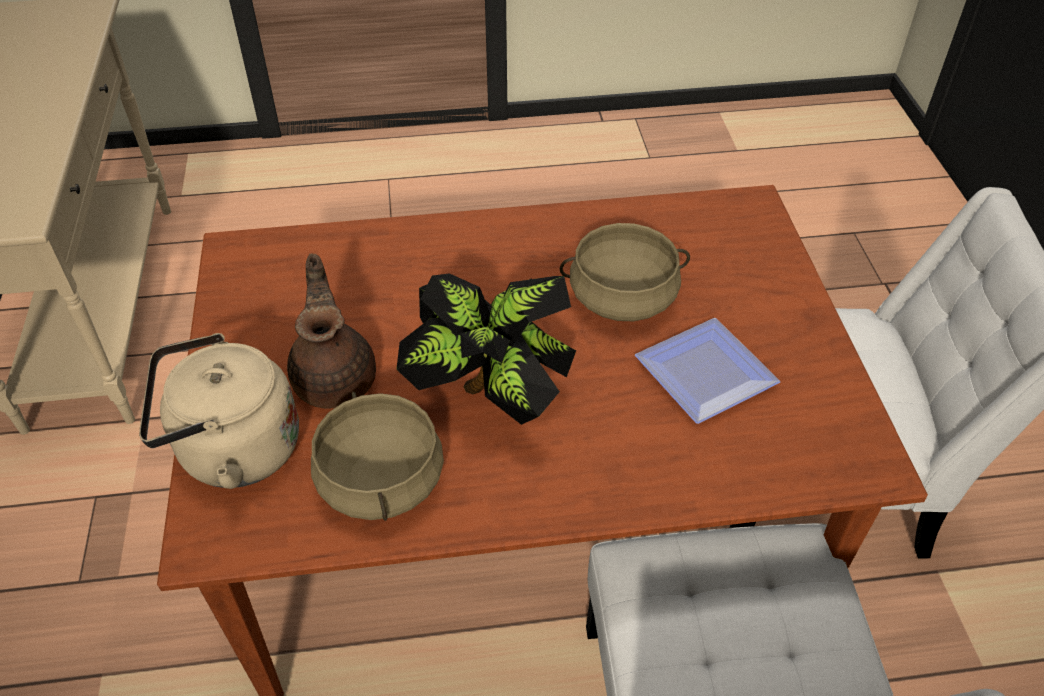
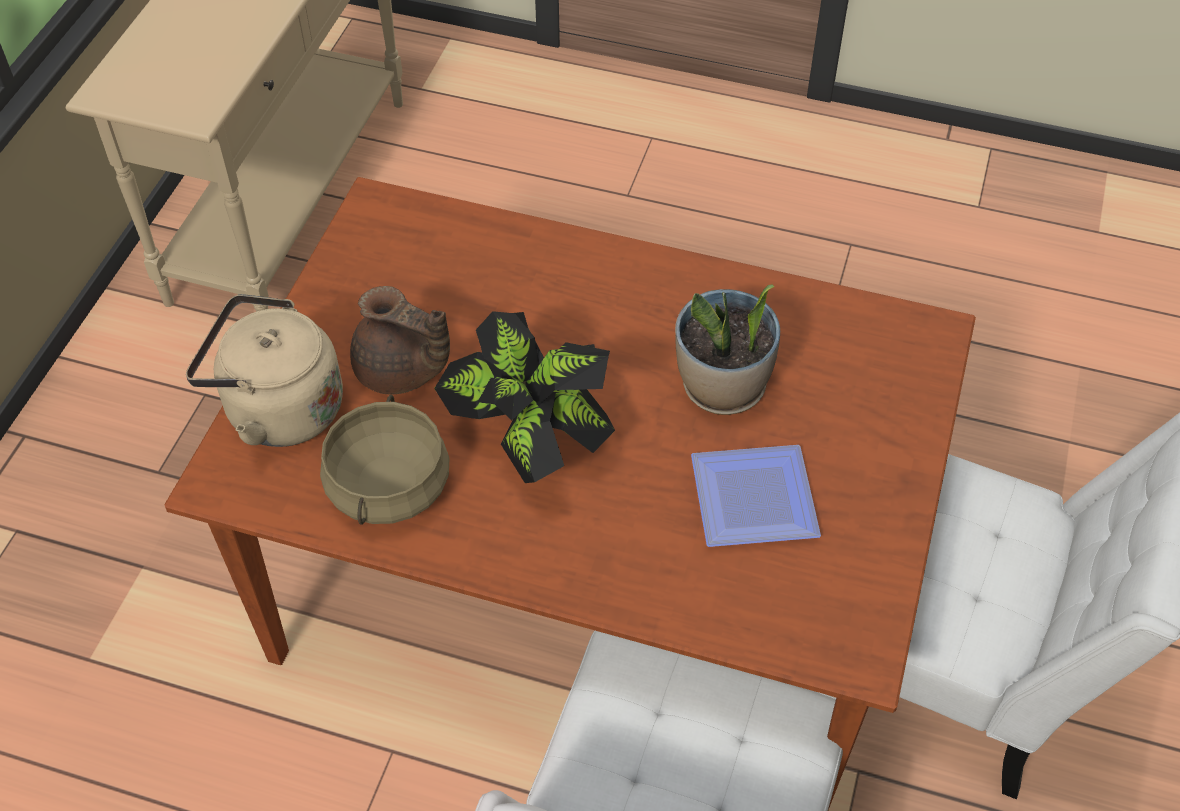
camera: 25 degrees right, 5 degrees up
(336, 377) = (401, 372): brown teapot -> brown teapot turned 105 degrees clockwise
(623, 297) = (722, 388): beige cooking pot -> potted plant

